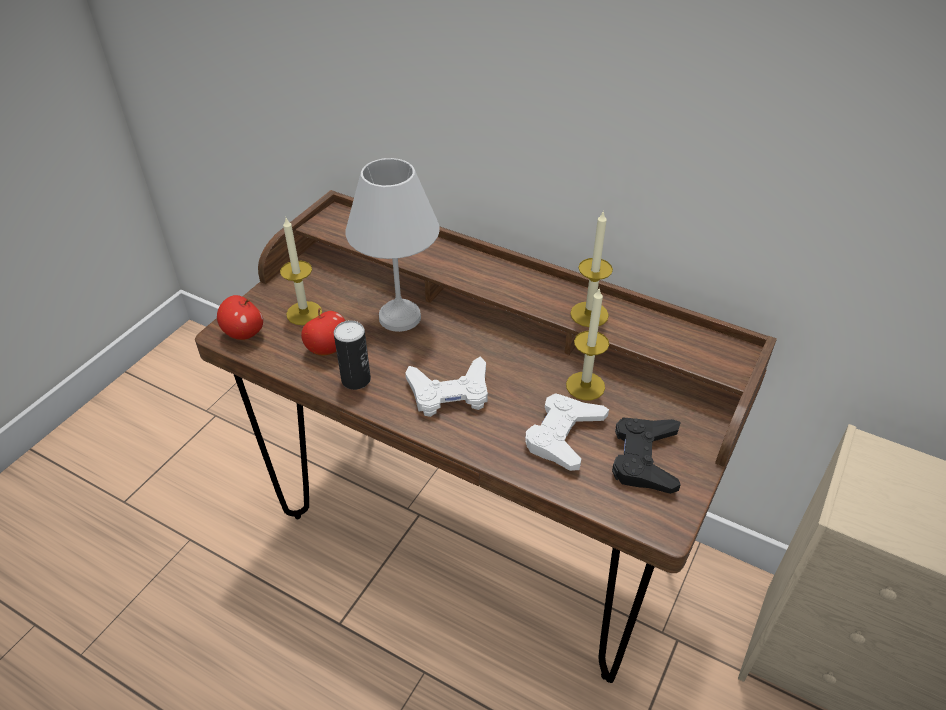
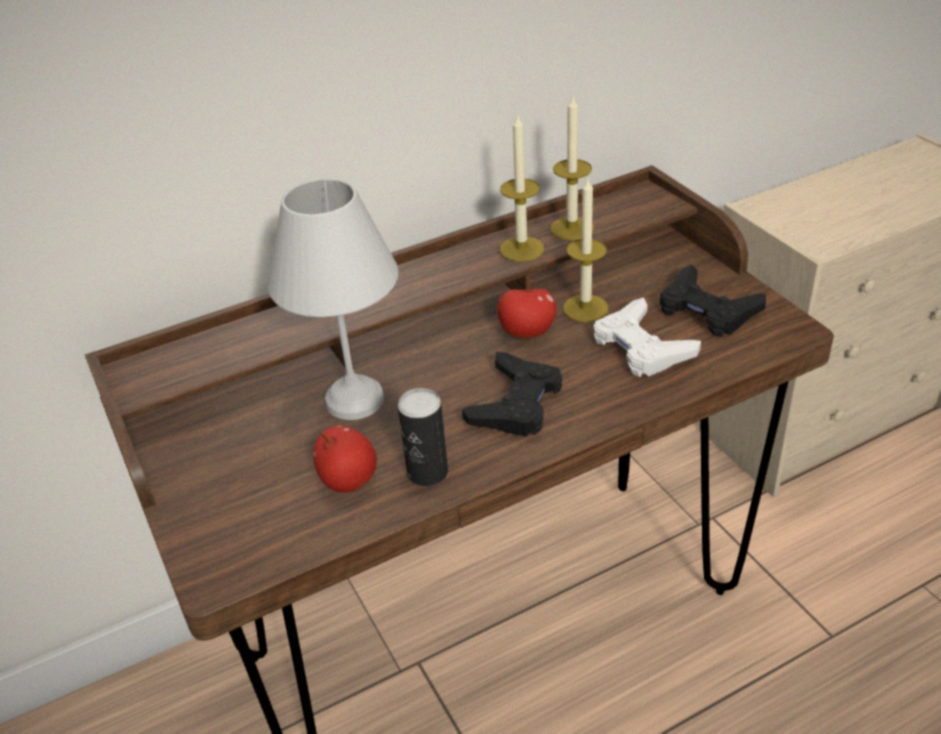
camera: 55 degrees left, 5 degrees down
(244, 333) = (236, 555): apple -> apple (527, 333)
(304, 313) = (258, 482): candle -> candle (572, 228)
(449, 393) = (516, 403): white game controller -> black game controller

